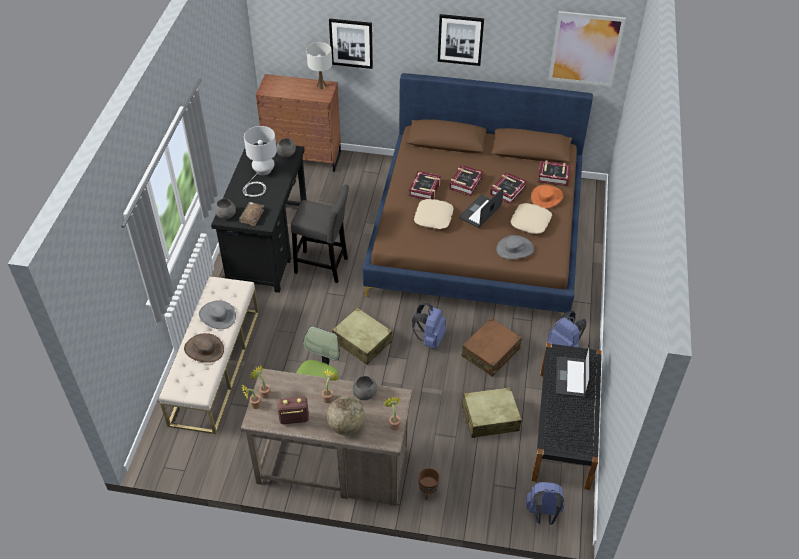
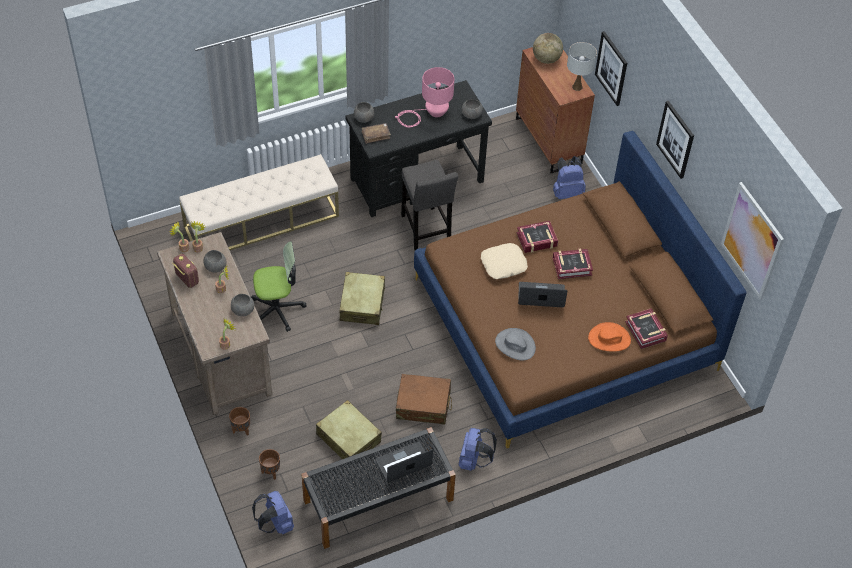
camera: 55 degrees right, 5 degrees up
(204, 349) = (242, 195): brown hat -> none
(217, 316) = (282, 183): grey hat -> none
(260, 178) = (425, 114): grey table lamp -> pink table lamp
(297, 390) = (215, 266): none -> grey bowl
(346, 426) = (202, 315): globe -> globe (546, 59)
(430, 339) = (404, 351): blue backpack -> blue backpack (567, 192)
(487, 491) = (271, 472): none -> brown planter
(507, 191) = (590, 303): book -> none
(530, 222) = (562, 341): beige pillow -> none

